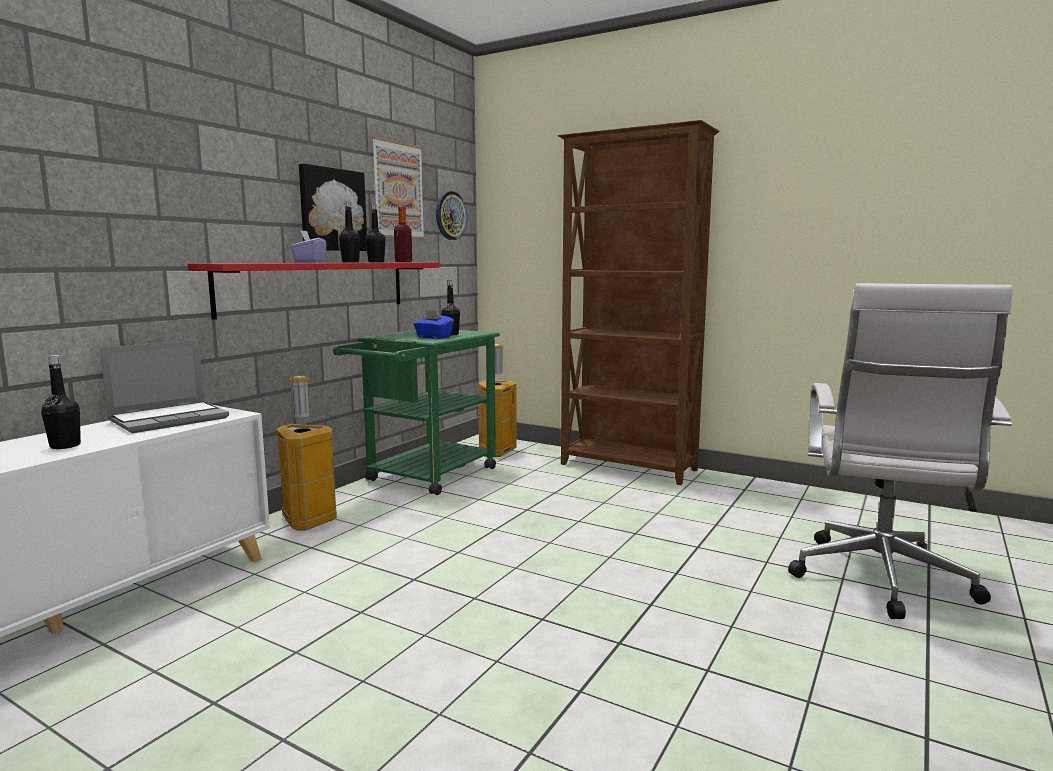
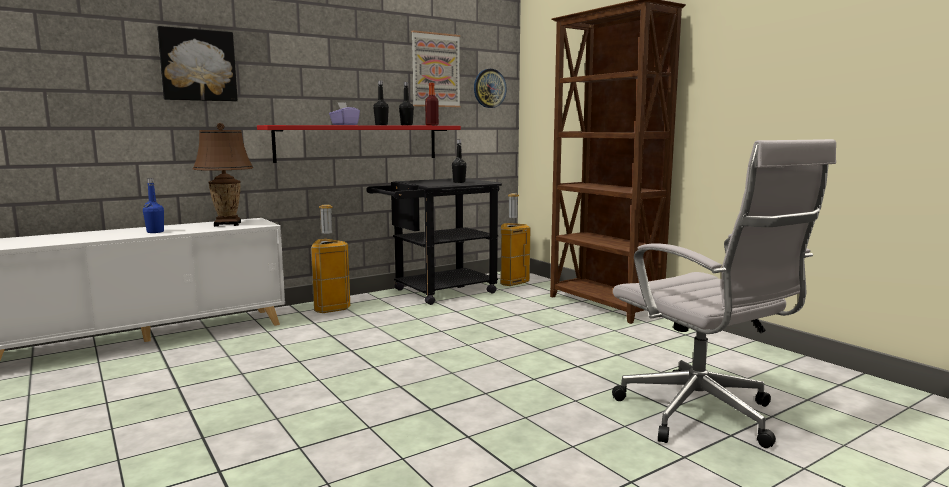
camera: 25 degrees right, 0 degrees up
(65, 446) = (155, 232): black bottle -> blue bottle
(170, 419) = (228, 224): laptop -> brown table lamp
(331, 210) = (373, 87): picture -> picture (198, 65)
(425, 477) = (437, 292): green cart -> black cart
(433, 337) = (440, 183): blue tissue box -> none
(881, 581) = (703, 416): white office chair -> white office chair turned 75 degrees counterclockwise

